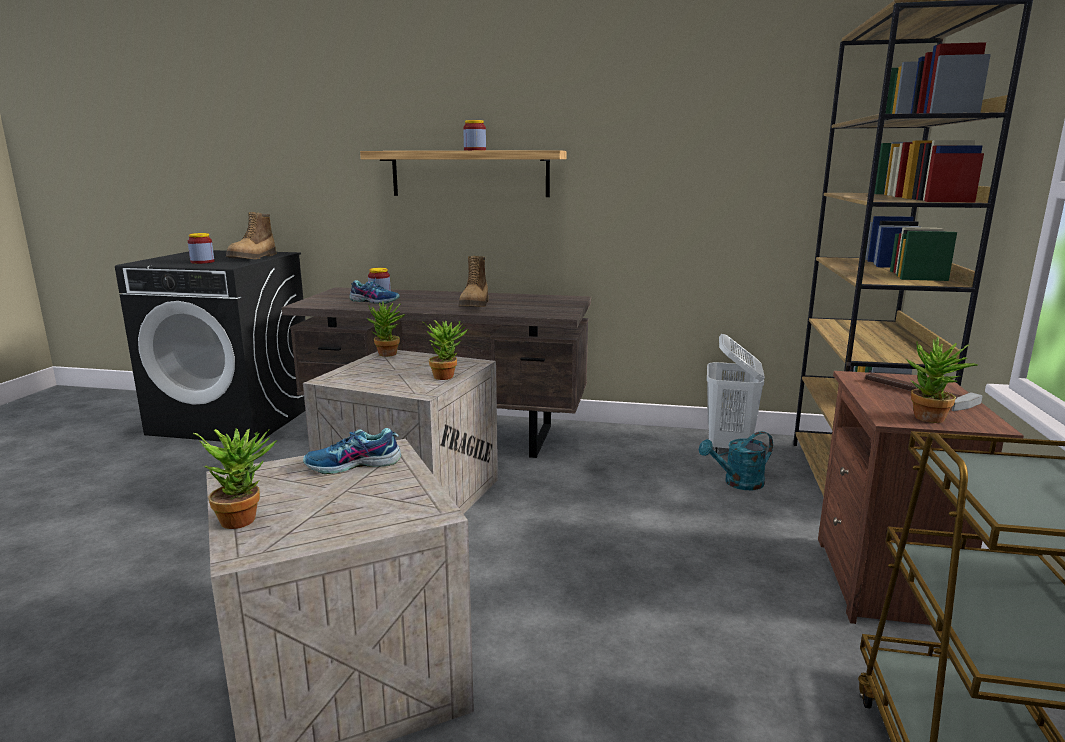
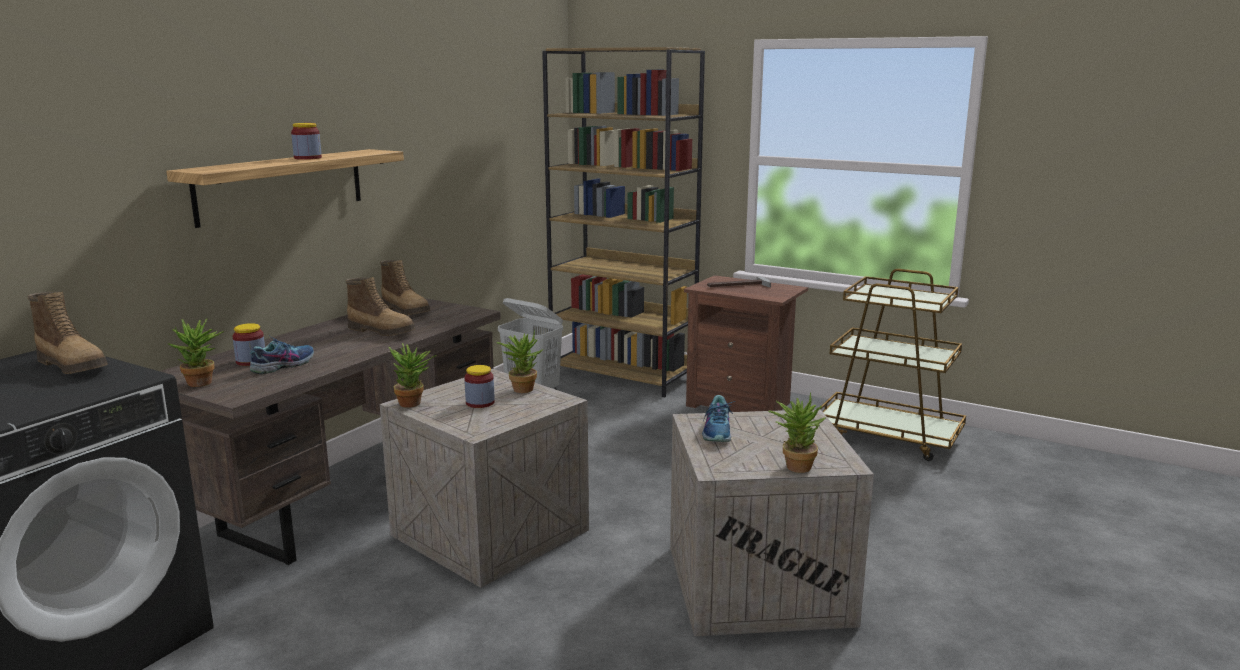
camera: 70 degrees left, 0 degrees up
(202, 262) = (51, 393): jar -> jar (480, 403)
(541, 301) = (407, 311): none -> boot
(738, 483) = (594, 406): turquoise watering can -> none
(930, 420) = (781, 293): potted plant -> potted plant (202, 384)

